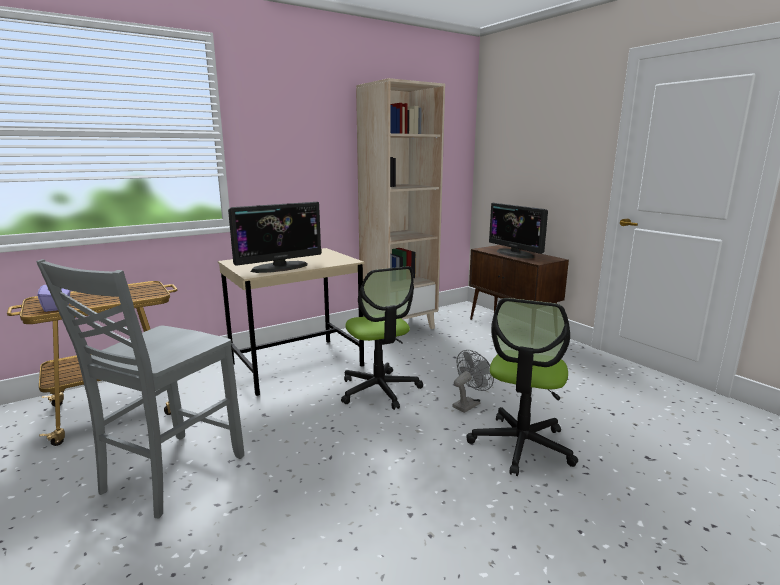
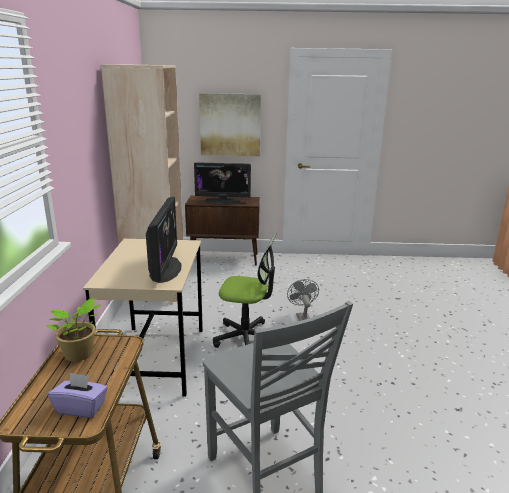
camera: 55 degrees left, 5 degrees up
(130, 290) = (79, 355): none -> potted plant
(521, 445) = (359, 322): office chair -> none
(547, 161) = (230, 125): none -> picture

